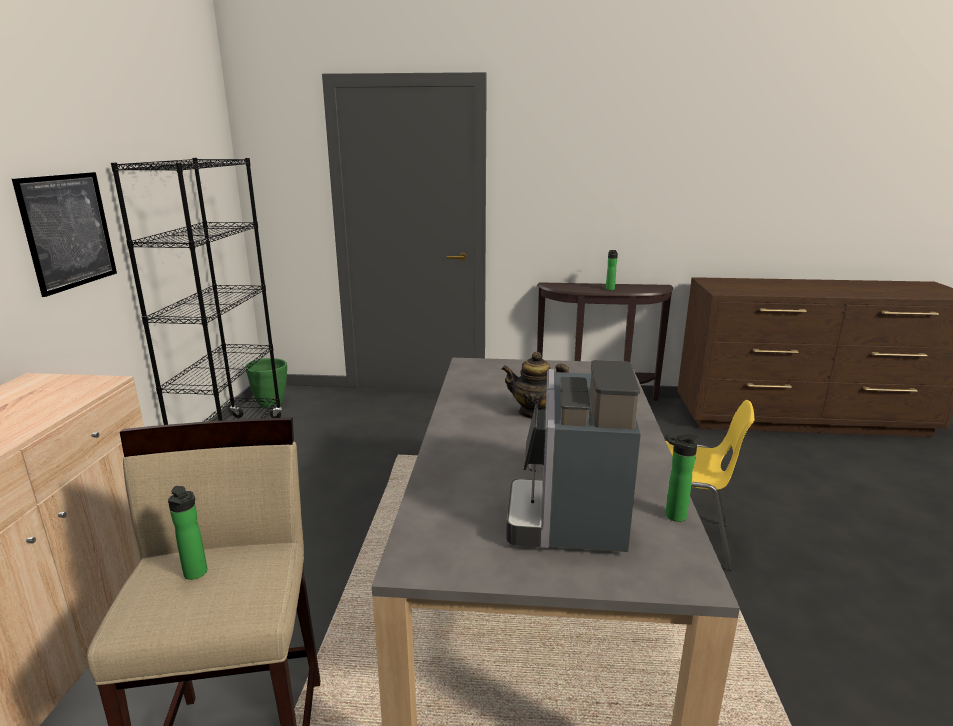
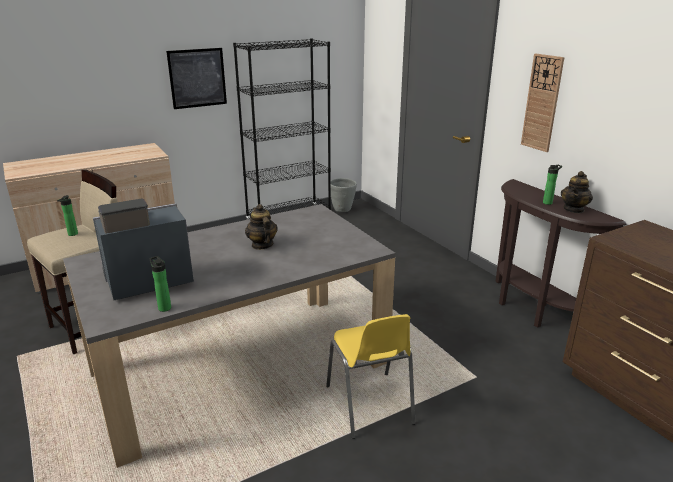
camera: 55 degrees right, 5 degrees up
(271, 403) = (342, 210): green planter -> grey planter
(562, 197) = (542, 103): none -> wall clock
(633, 287) = (574, 209): none -> teapot

